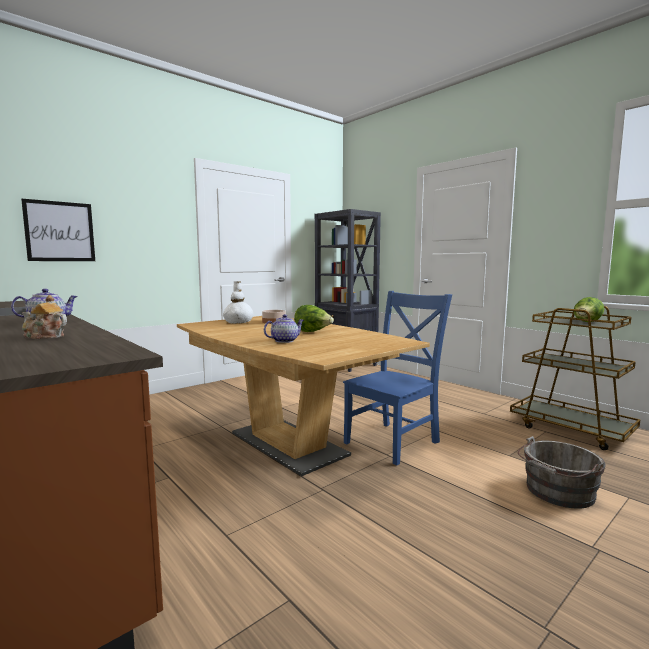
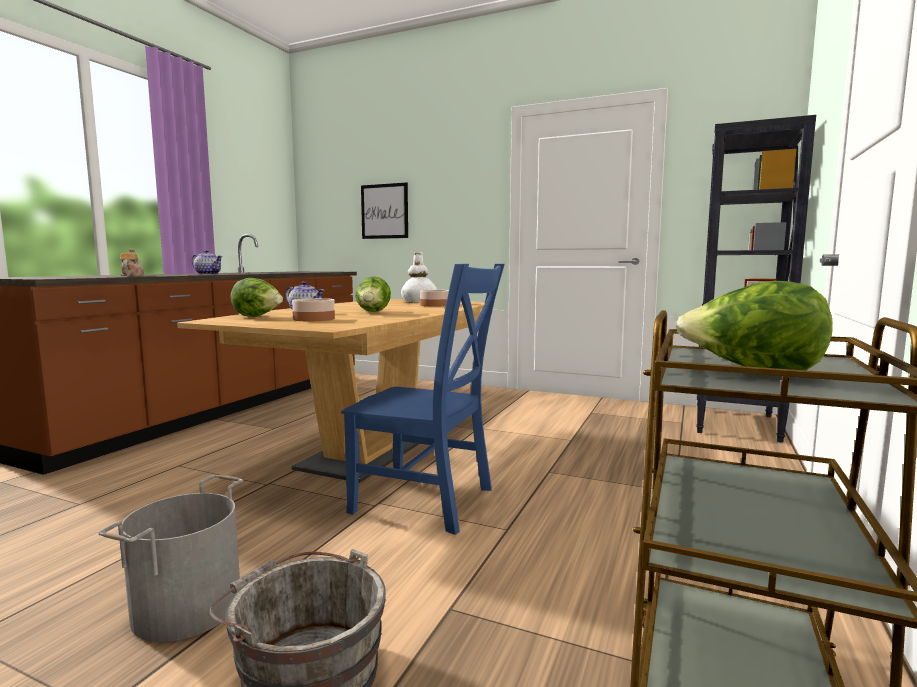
camera: 65 degrees right, 0 degrees up
(310, 349) = (258, 317): none -> lettuce
(347, 341) = (314, 319): none -> bowl
(504, 525) = (186, 607): none -> grey bucket

